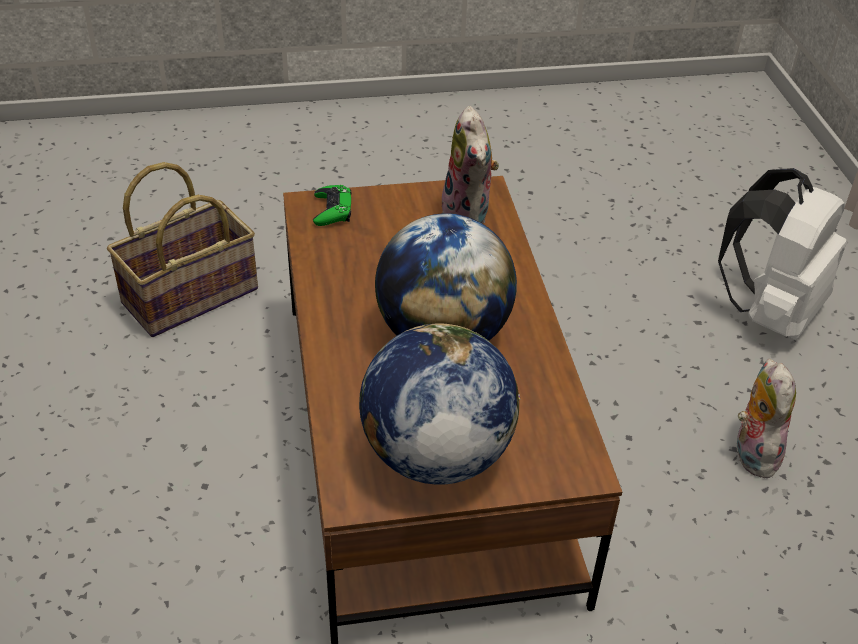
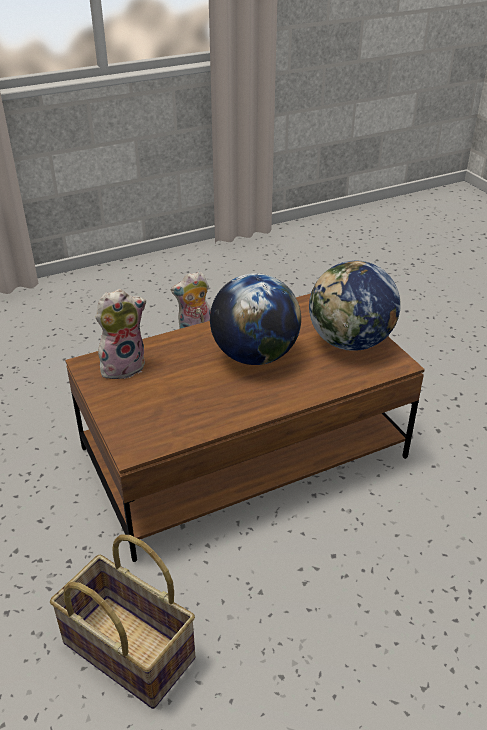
camera: 105 degrees left, 5 degrees down
(332, 210) = (137, 434): green game controller -> none
(770, 312) = (73, 329): white backpack -> none

